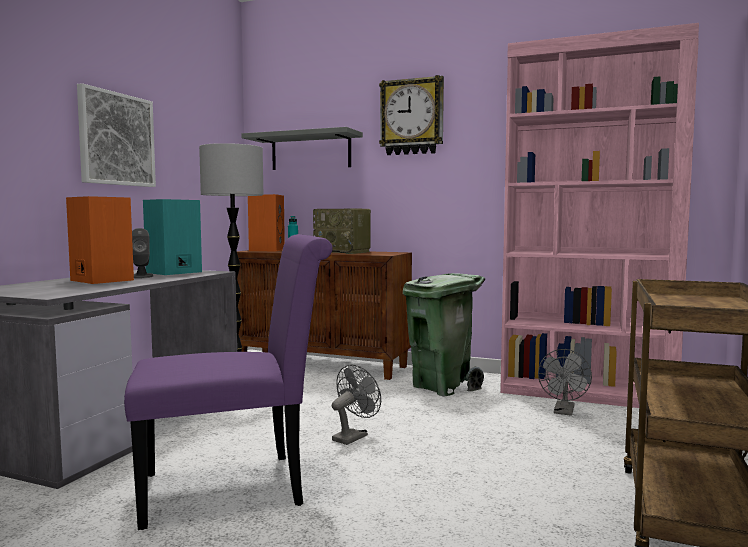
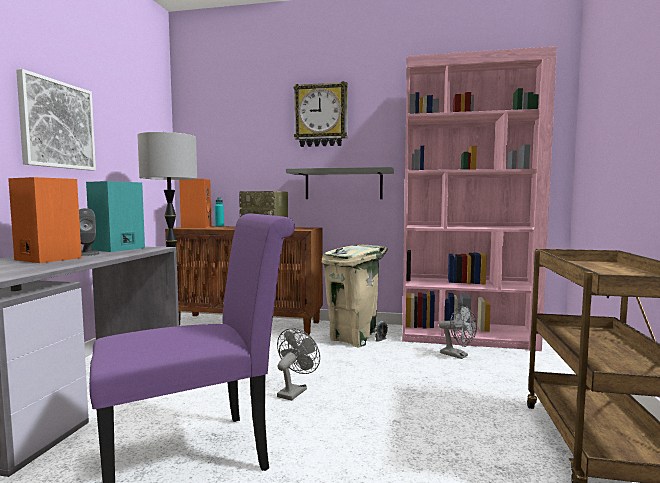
camera: 10 degrees left, 0 degrees up
(311, 152) = (233, 143): grey shelf -> grey shelf (343, 184)
(442, 387) = (354, 339): green trash can -> beige trash can
(564, 412) = (458, 355): grey fan -> grey fan turned 60 degrees counterclockwise

